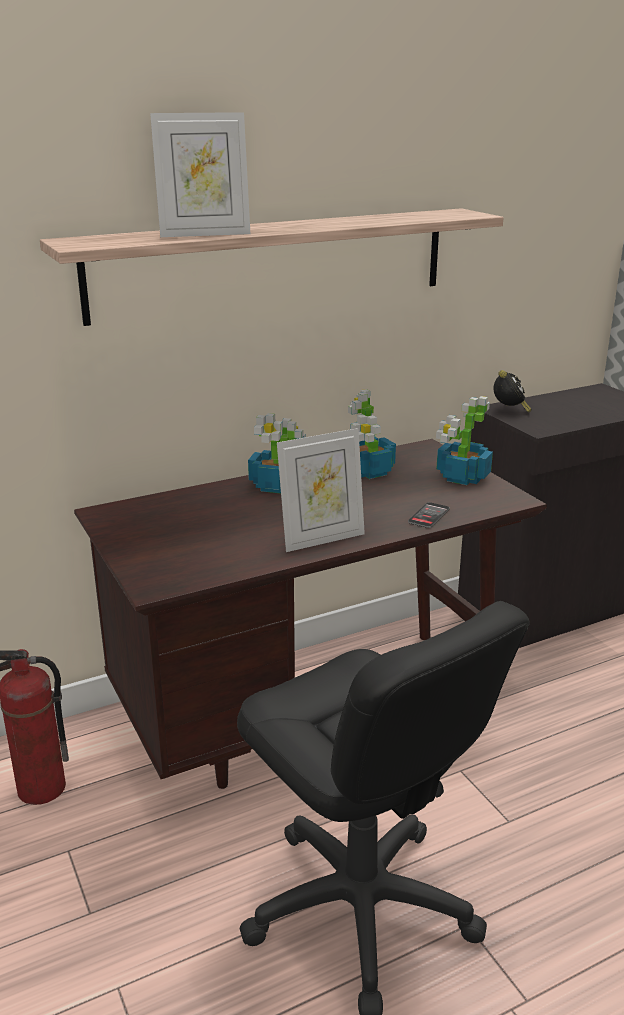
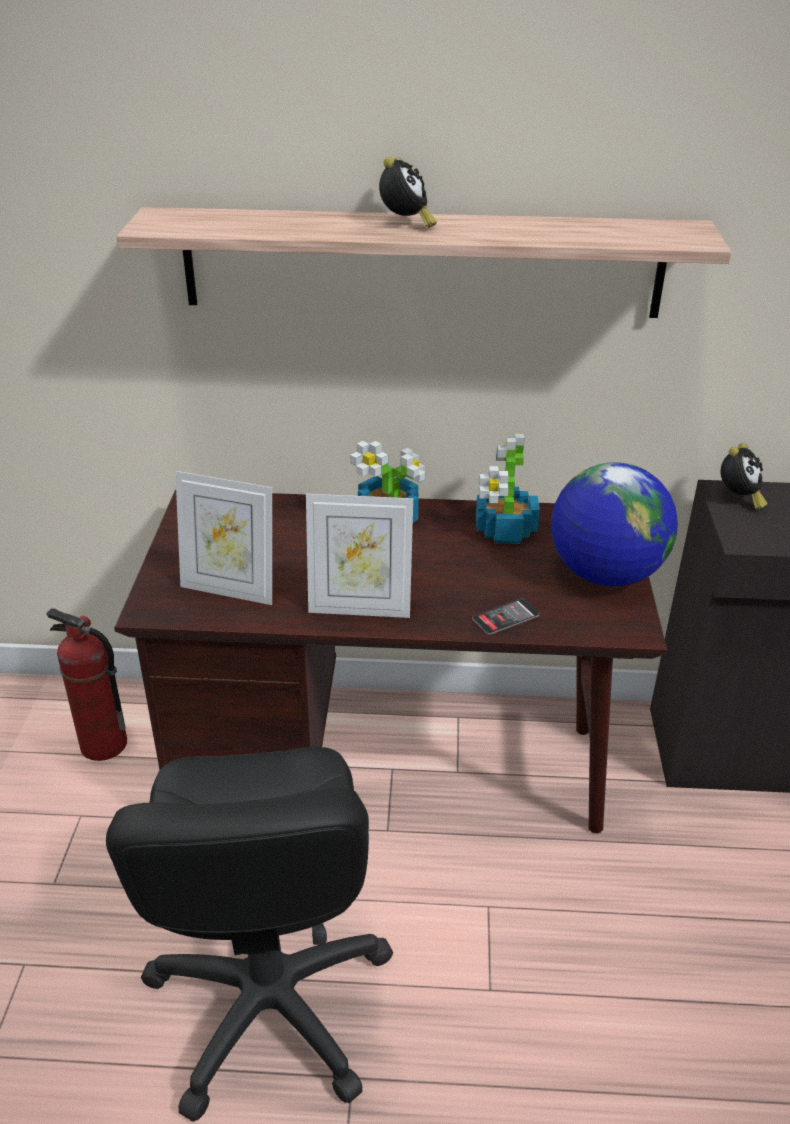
camera: 30 degrees right, 10 degrees up
(204, 234) = (304, 227): picture frame -> picture frame (230, 589)
(274, 226) = (405, 224): none -> alarm clock
(462, 477) = (604, 574): potted plant -> globe

